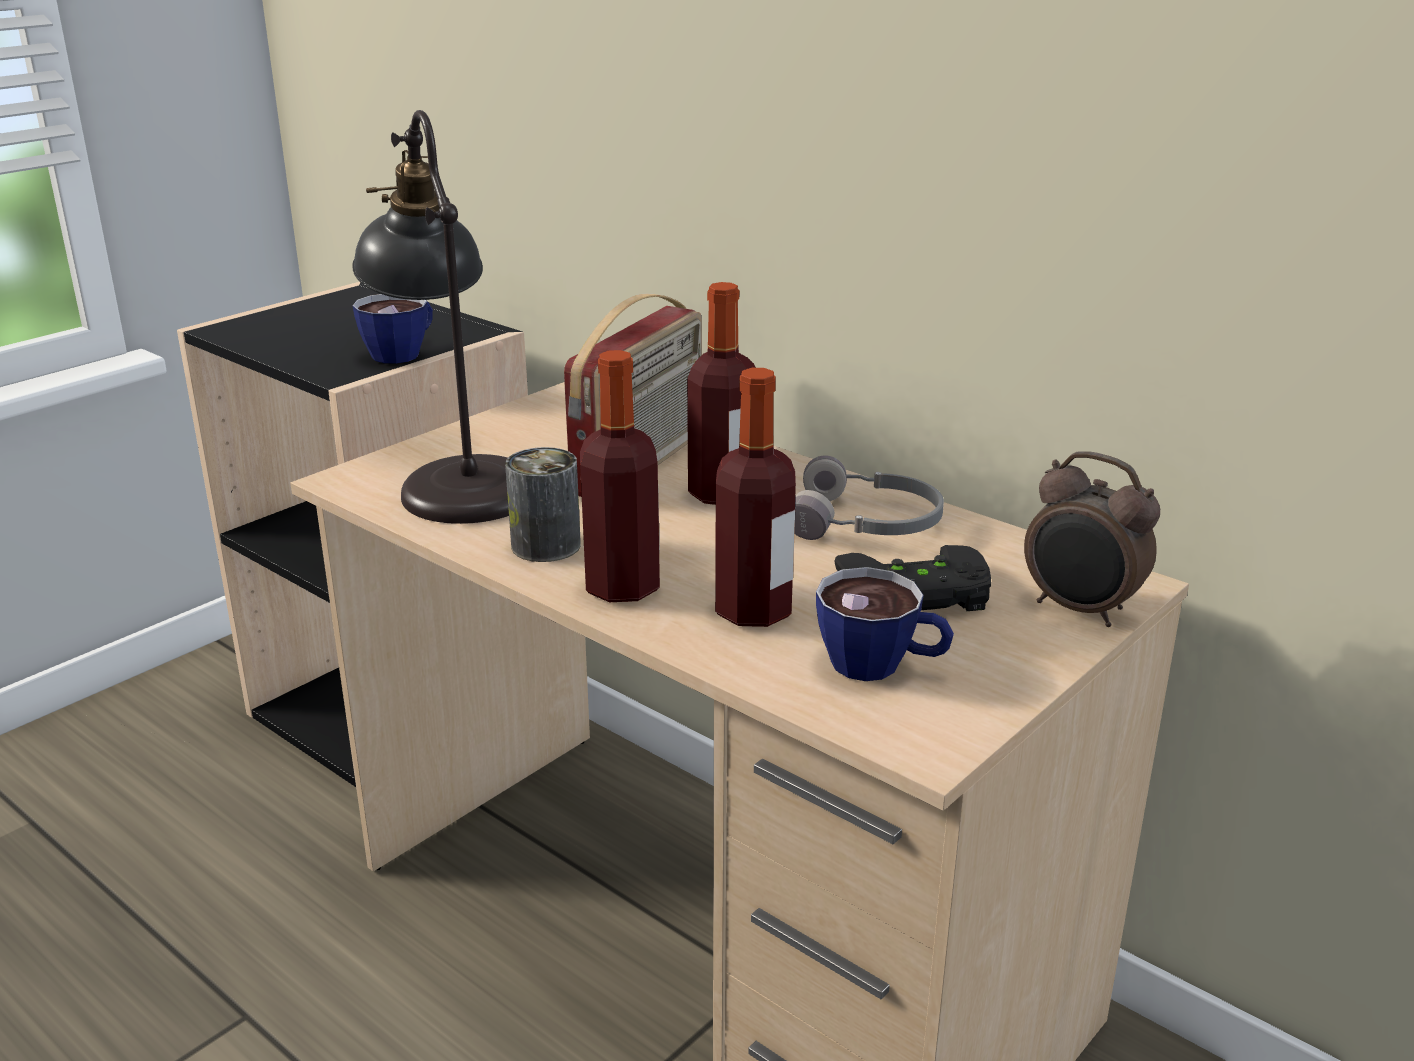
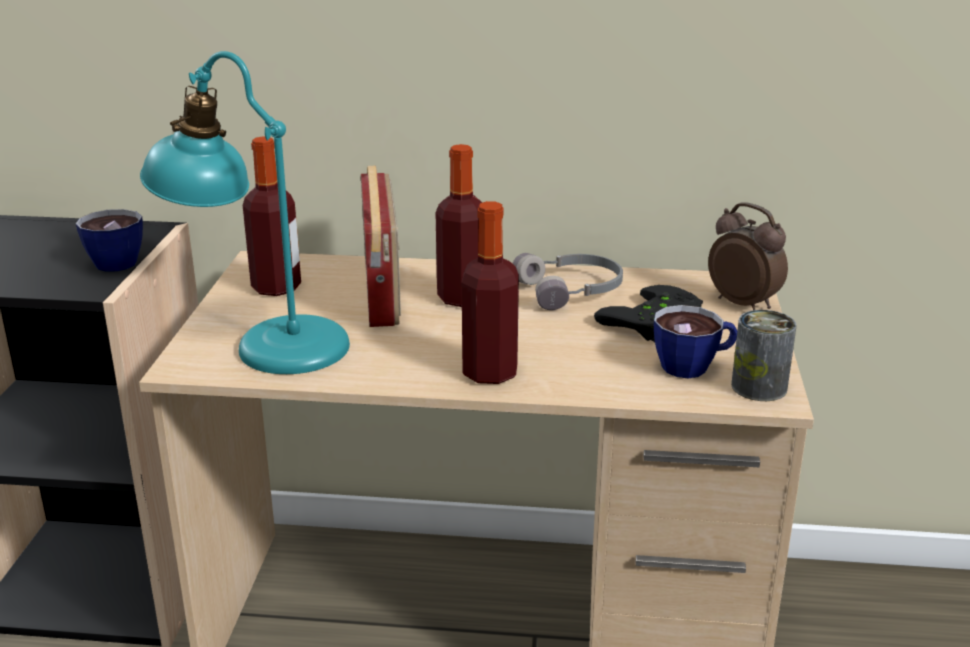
camera: 35 degrees left, 0 degrees up
(451, 470) = (255, 336): grey table lamp -> turquoise table lamp
(546, 545) = (402, 364): can -> can (759, 387)
(753, 611) = (585, 360): bottle -> bottle (276, 287)
(1080, 610) = (743, 303): alarm clock -> alarm clock turned 135 degrees counterclockwise

